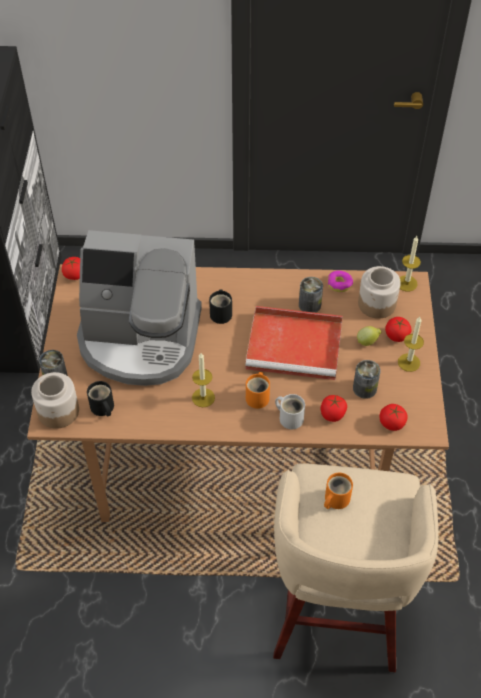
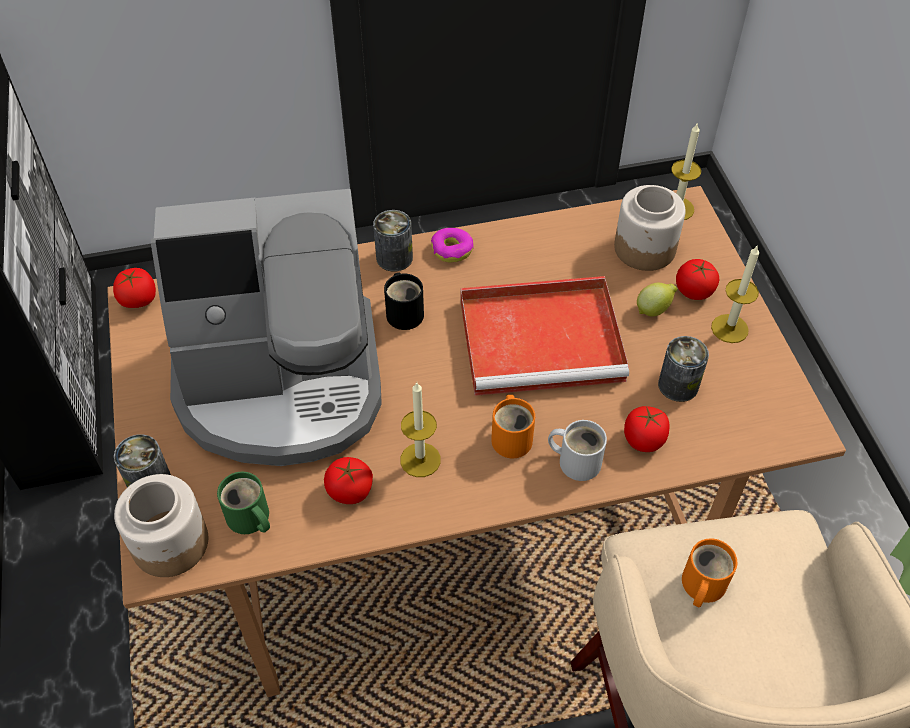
camera: 15 degrees left, 0 degrees up
(102, 408) = (249, 519): black mug -> green mug
(309, 305) = (542, 270): can -> can (394, 258)
(339, 284) = (576, 229): donut -> donut (452, 250)
(391, 423) = (743, 432): tomato -> tomato (349, 491)

